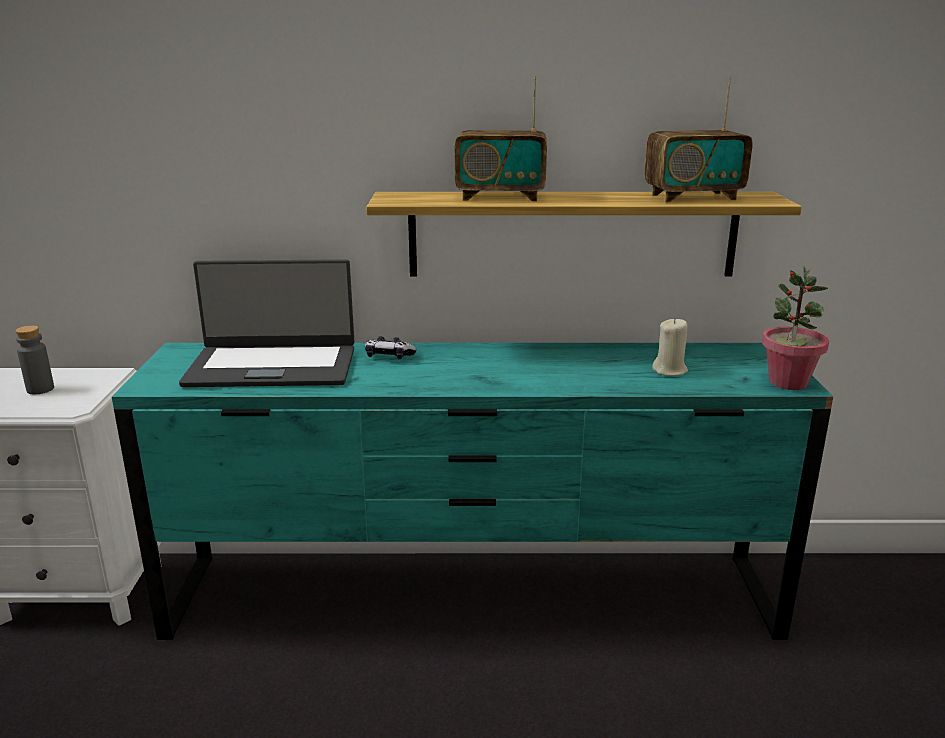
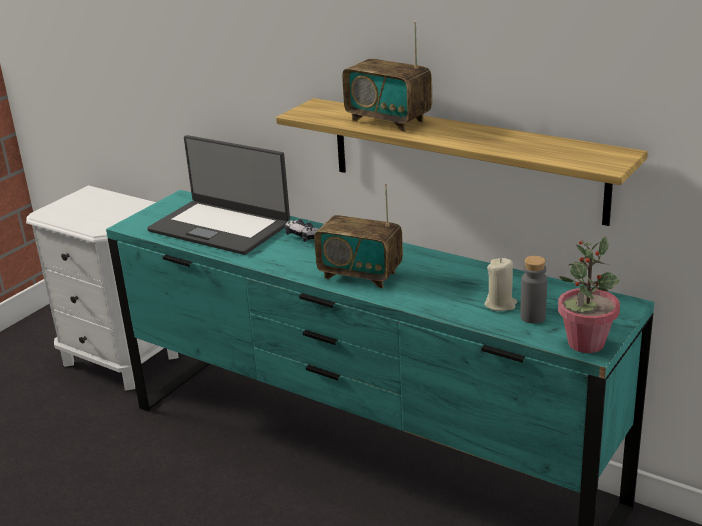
camera: 35 degrees right, 5 degrees up
(40, 389) = (95, 209): grey bottle -> grey bottle (533, 317)
(692, 197) = (546, 147): radio -> radio (360, 275)

